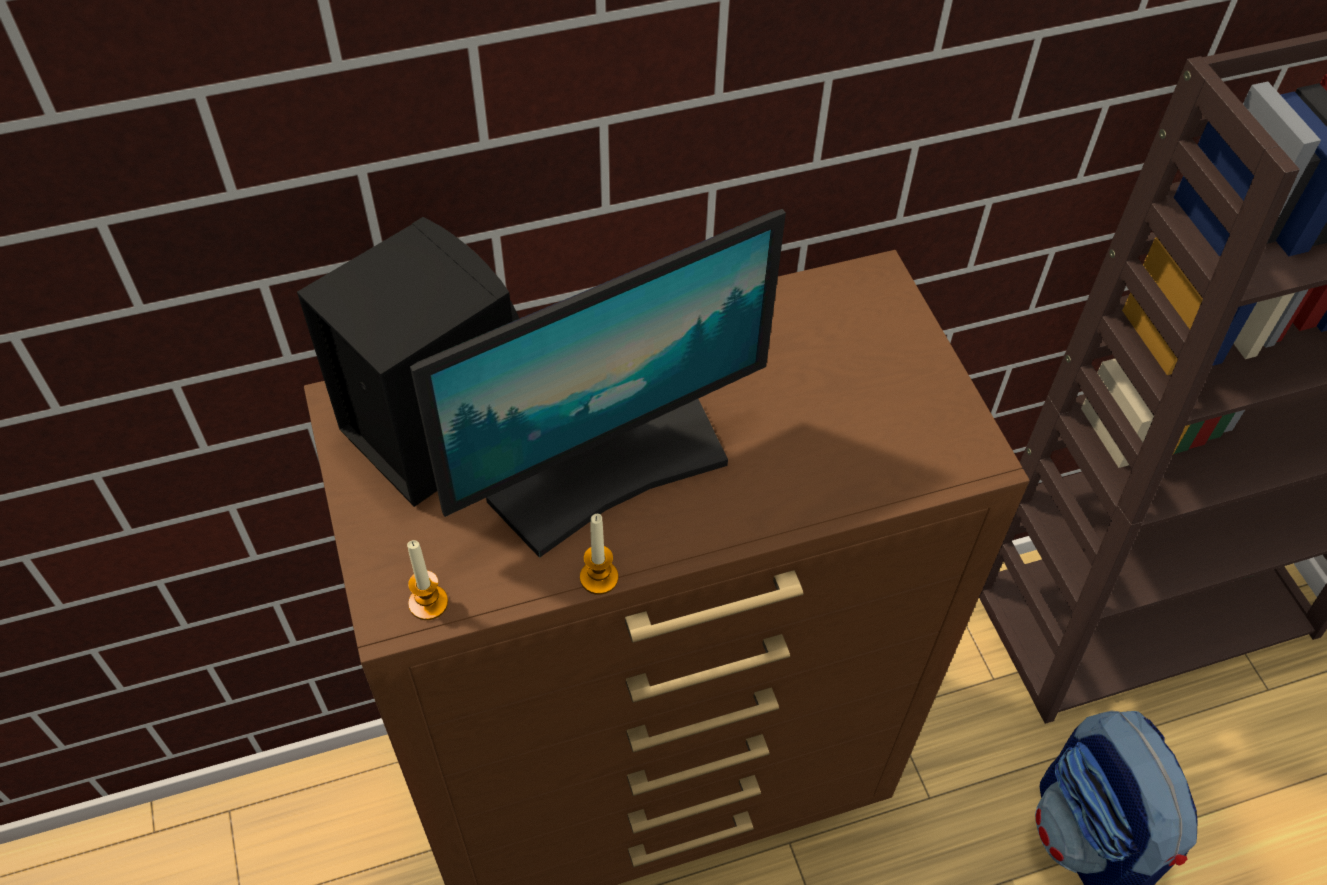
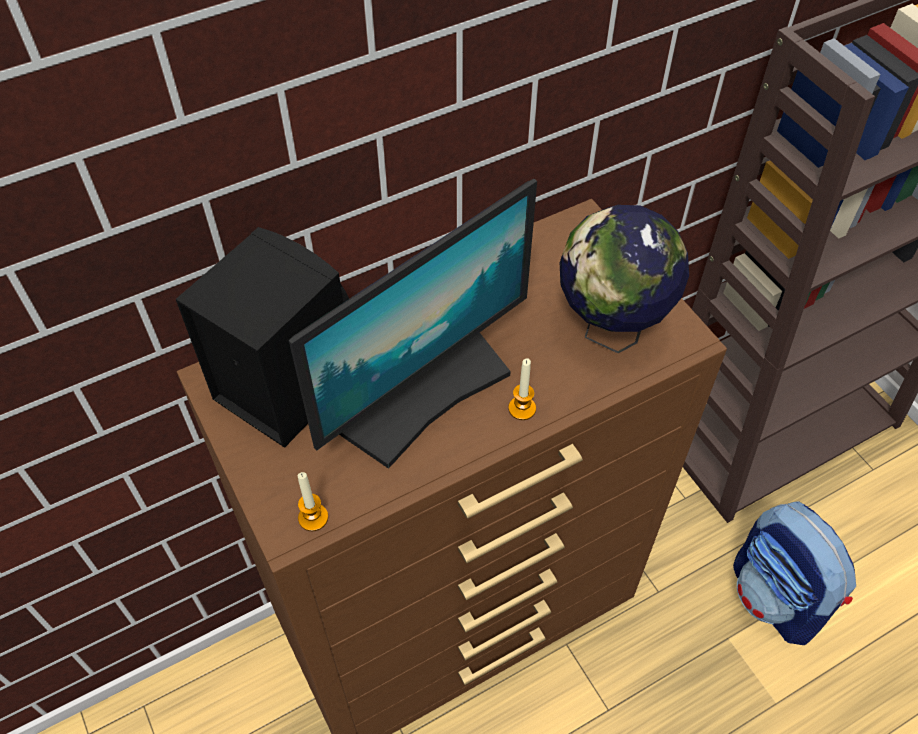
camera: 10 degrees left, 0 degrees up
(599, 578) = (436, 475): candle -> candle (522, 408)
(876, 429) = (610, 330): none -> globe

